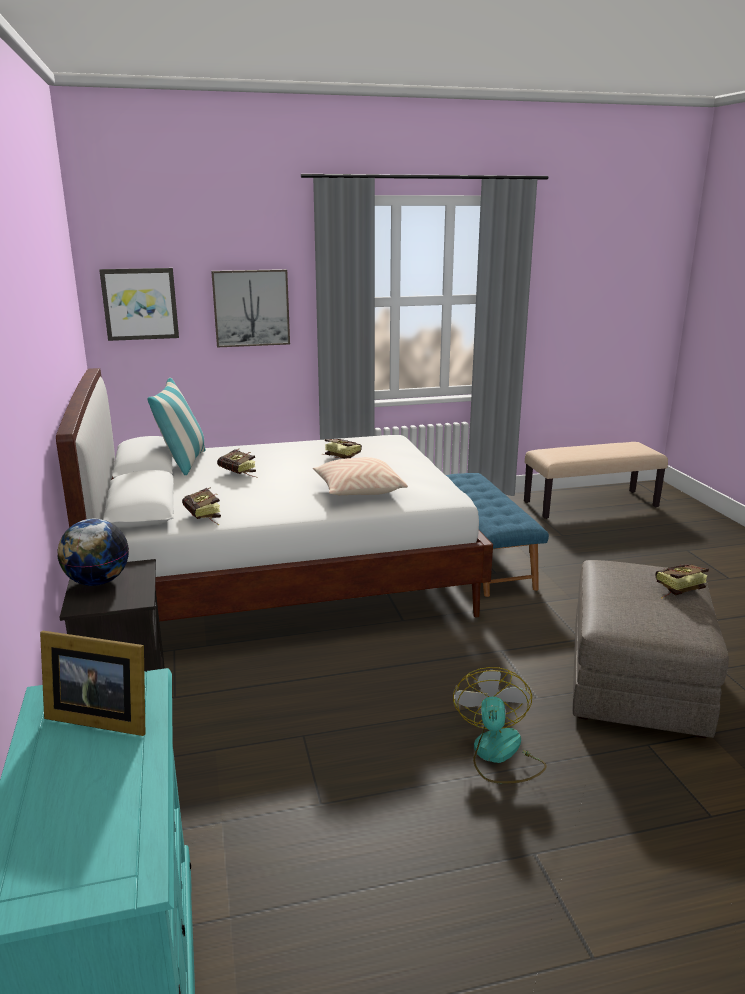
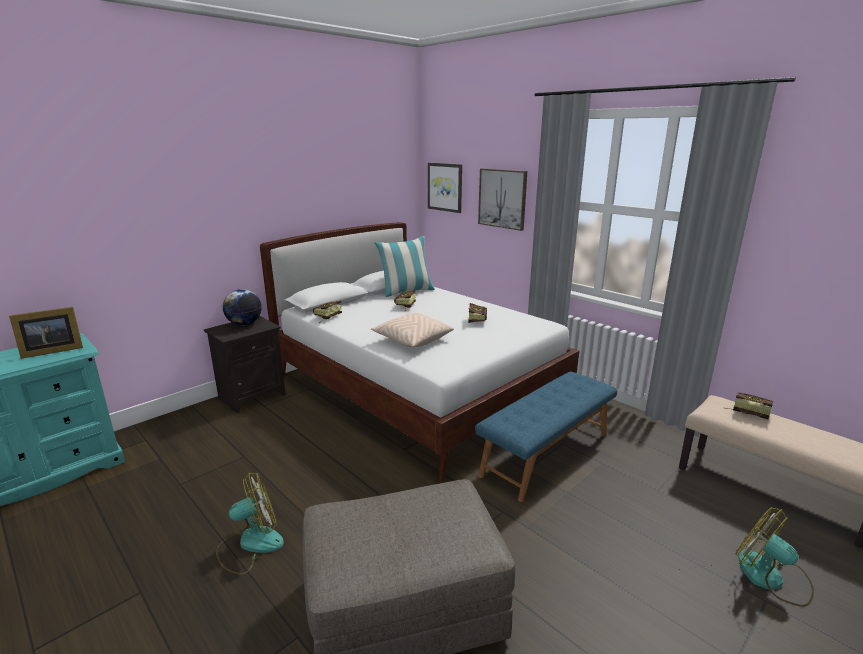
camera: 60 degrees right, 0 degrees up
(99, 717) = (51, 351): picture frame -> picture frame turned 105 degrees counterclockwise
(670, 540) = (771, 578): none -> fan
(675, 590) = (430, 545): book -> book (746, 411)

